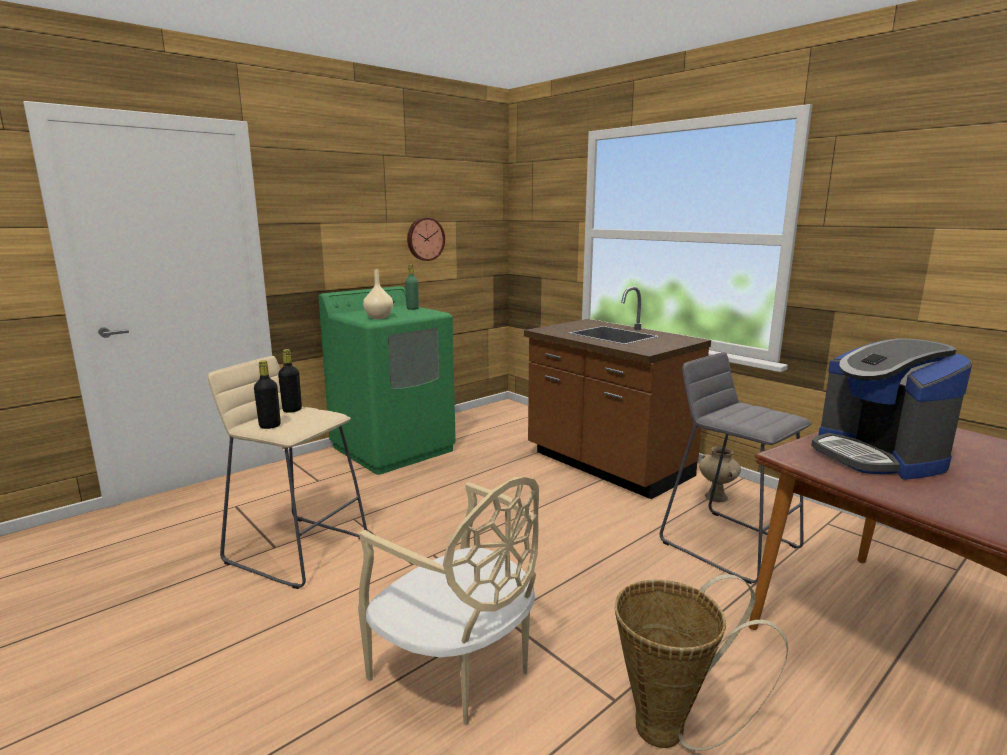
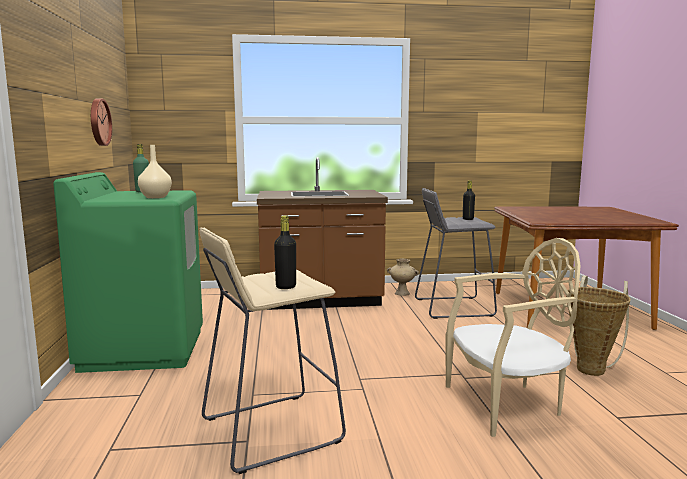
camera: 55 degrees left, 5 degrees down
(292, 410) = (250, 278): black bottle -> black bottle (468, 219)
(877, 456) = (552, 216): coffee machine -> none

